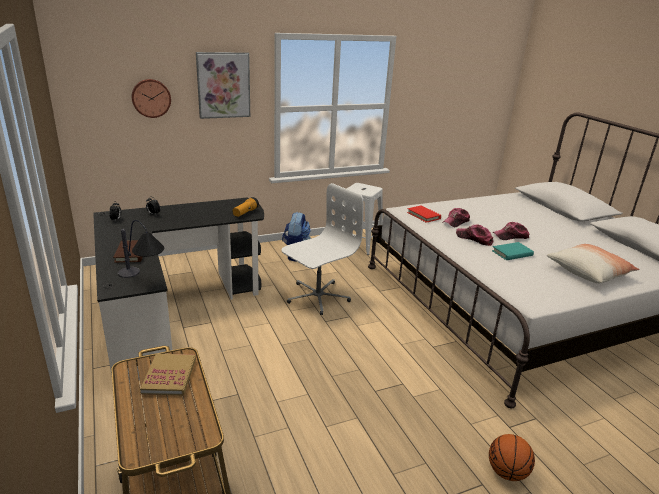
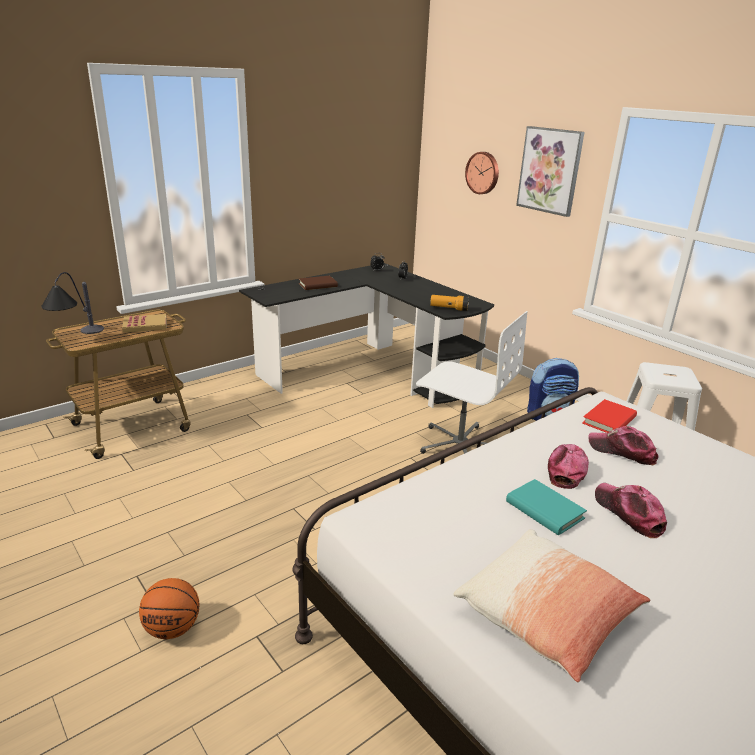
camera: 75 degrees right, 0 degrees up
(143, 279) = (277, 295): table lamp -> table lamp (77, 337)

